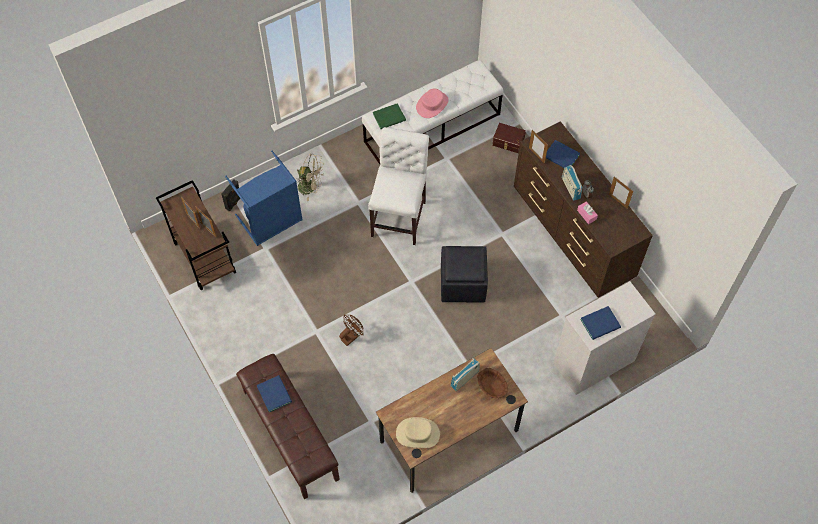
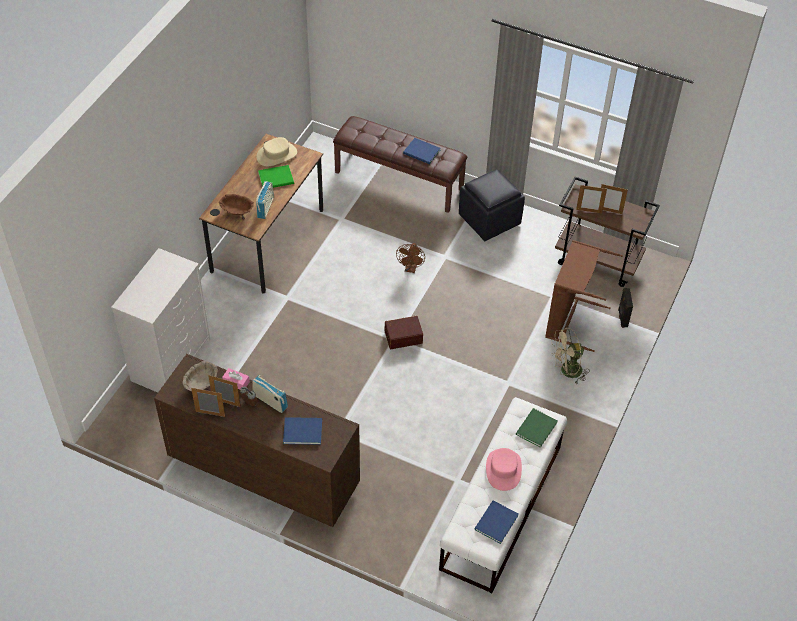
camera: 145 degrees right, 10 degrees down
(272, 222) = (570, 320): blue laundry basket -> brown laundry basket
(400, 215) = (456, 393): white chair -> none
(434, 405) = (277, 178): none -> green book
(462, 283) = (345, 363): black ottoman -> black ottoman (490, 219)
(508, 142) = (404, 539): brown storage box -> brown storage box (403, 336)
(536, 155) = (330, 417): picture frame -> picture frame (226, 402)
(601, 324) = (160, 273): blue book -> blue book (494, 523)
(613, 226) = (201, 384): none -> beige bowl

